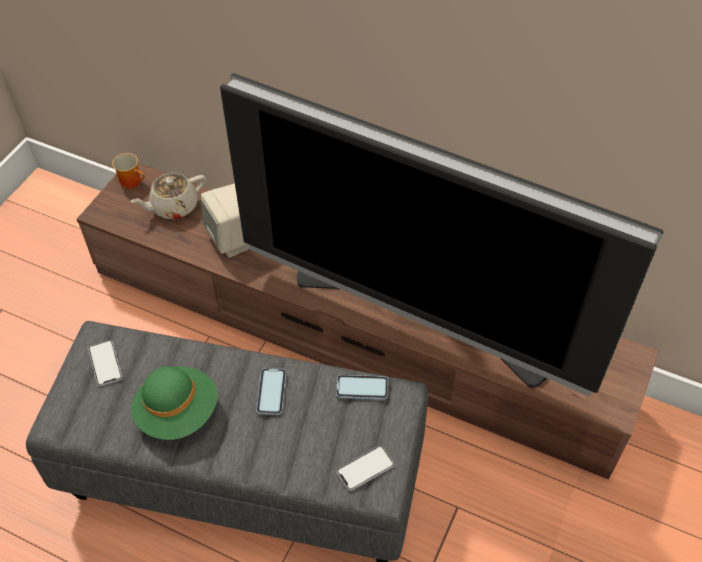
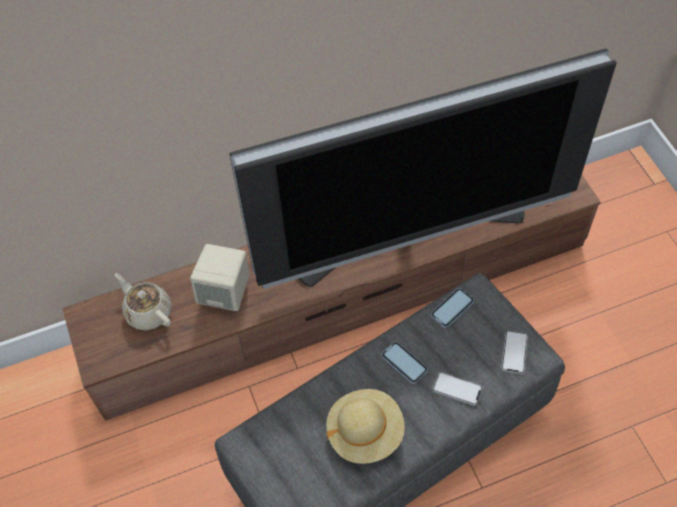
camera: 45 degrees left, 5 degrees up
(105, 363) = (274, 452): phone -> phone (457, 389)
(133, 181) = (89, 321): mug -> none
(173, 206) = (148, 312): beige teapot -> beige teapot turned 120 degrees clockwise
(178, 412) = (365, 432): green hat -> beige hat

